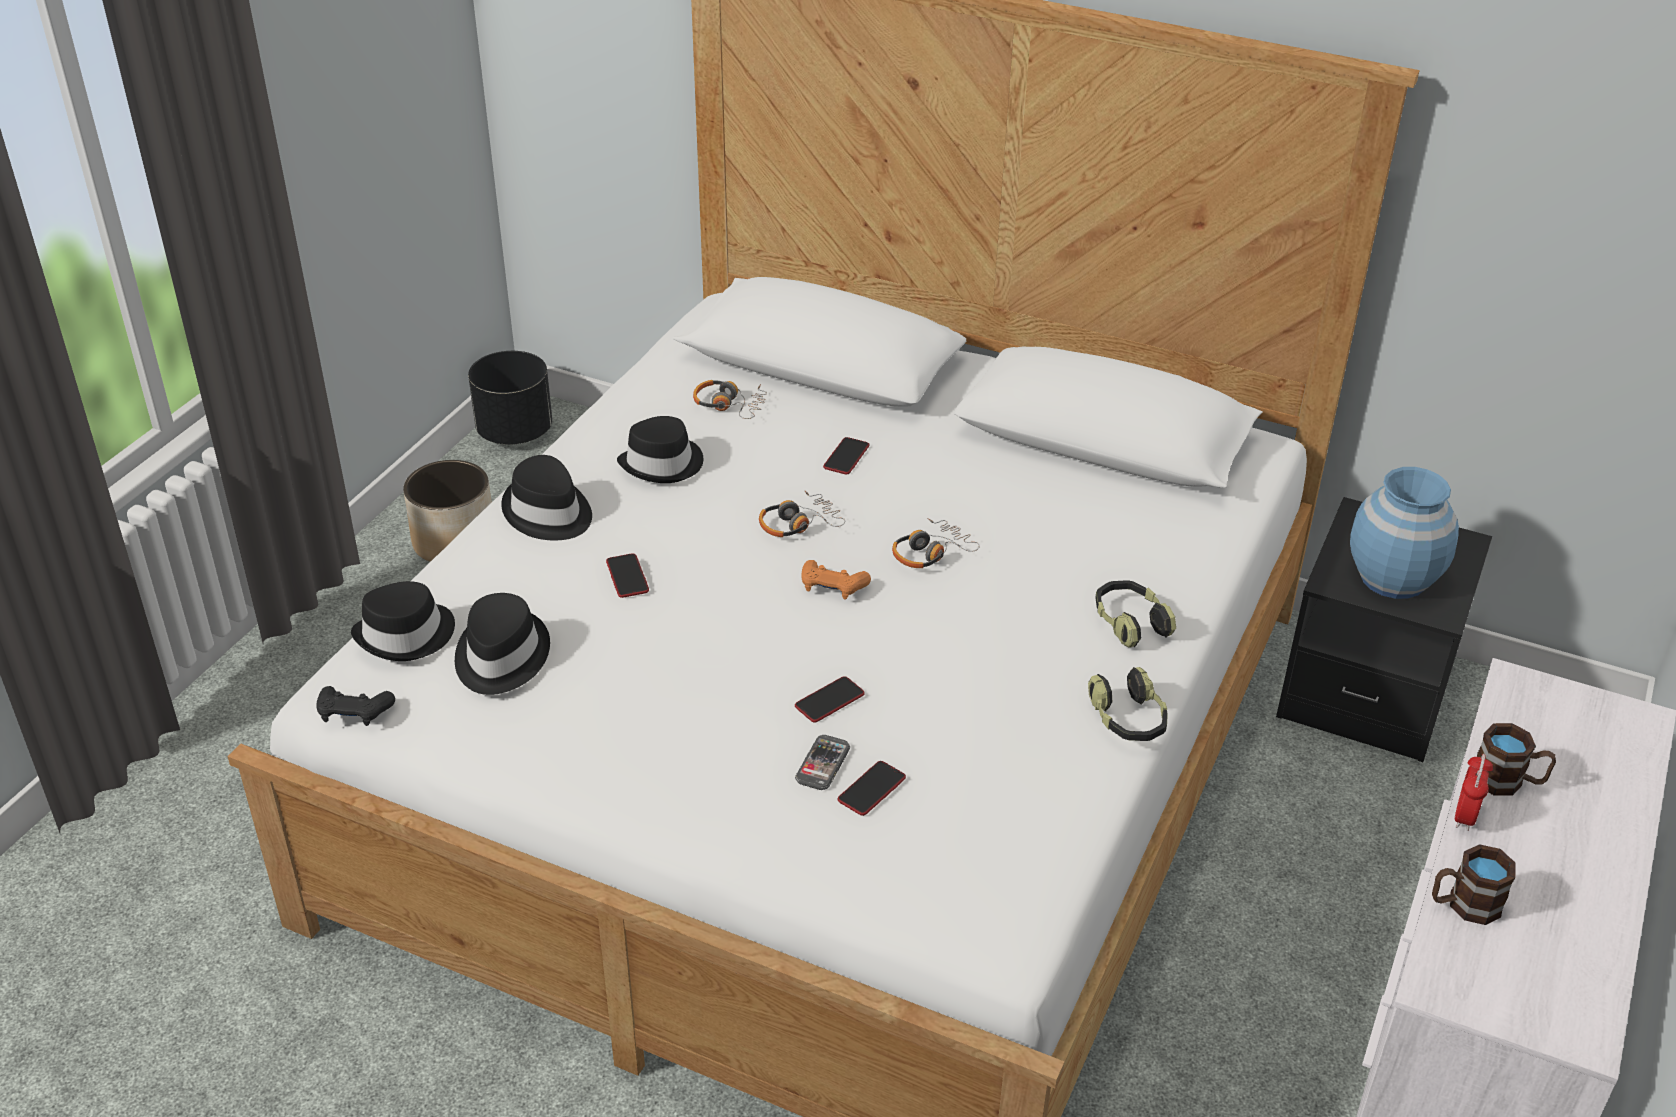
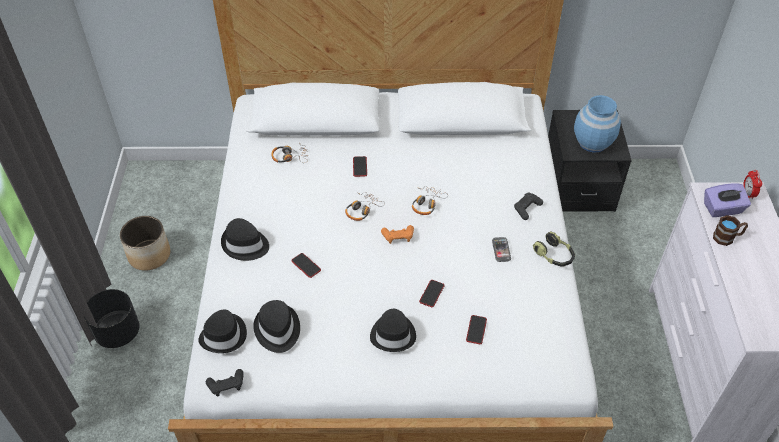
camera: 25 degrees left, 10 degrees up
(515, 432) = (141, 186): black planter -> black planter (118, 332)
(663, 464) = (280, 199): black hat -> black hat (393, 334)
(822, 764) = (448, 326): phone -> phone (501, 250)
(1130, 623) = (527, 208): headphones -> black game controller
(1463, 905) = (744, 299): brown mug -> none
(1464, 816) = (722, 259): alarm clock -> alarm clock (747, 194)
(1535, 728) = (722, 209): none -> purple tissue box

